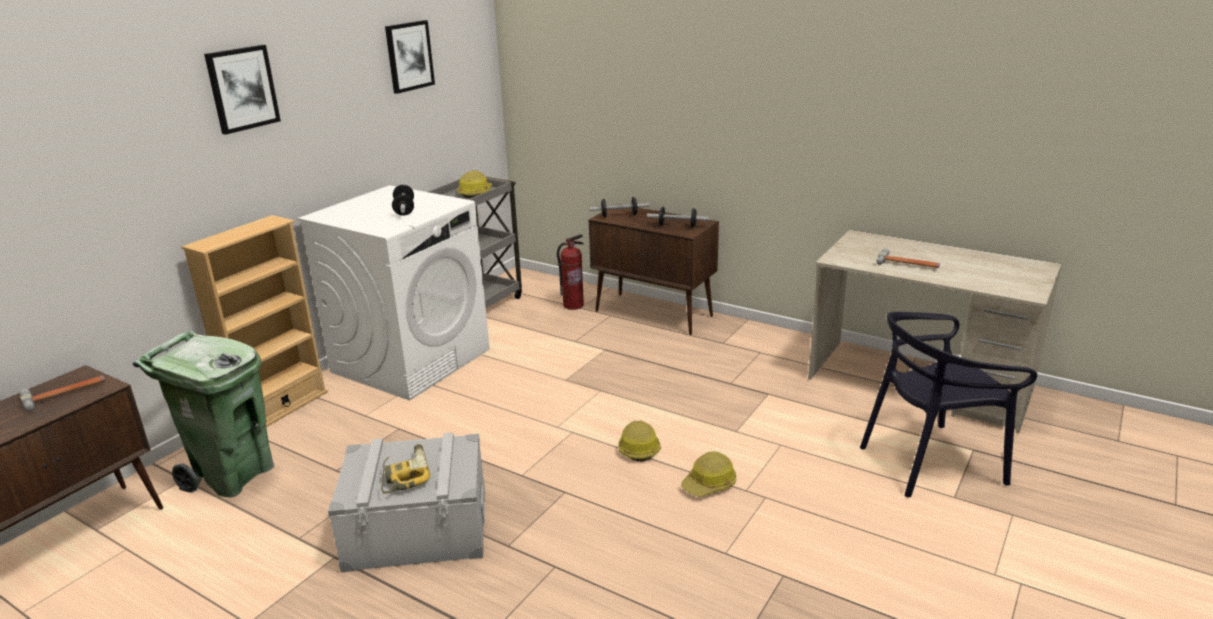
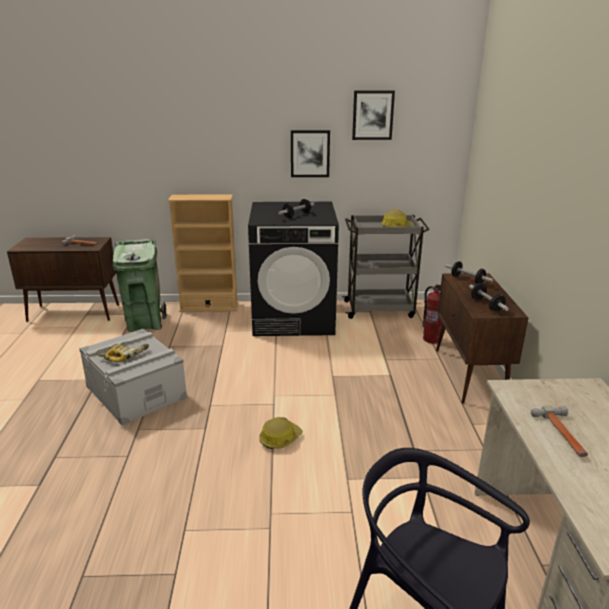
camera: 55 degrees right, 0 degrees up
(242, 88) = (230, 114): picture -> picture (310, 153)
(411, 360) = (294, 318): white washing machine -> black washing machine
(709, 484) = (263, 490): hard hat -> none

